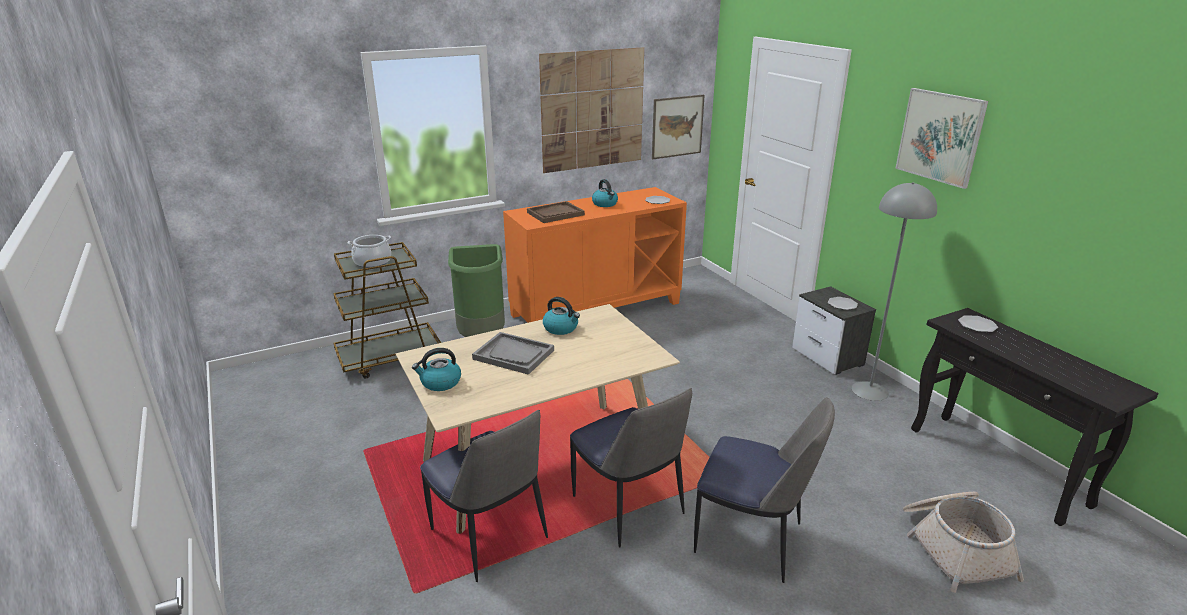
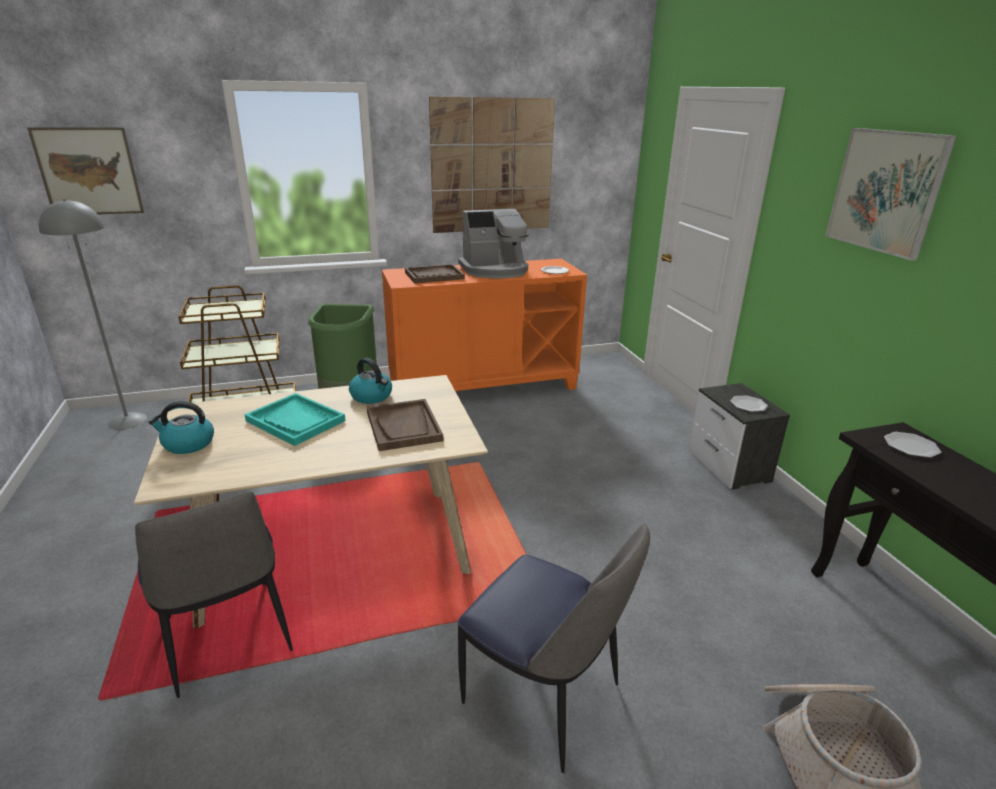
camera: 10 degrees right, 0 degrees up
(373, 262) = (222, 310): cooking pot -> none
(514, 355) = (296, 421): grey tray -> turquoise tray
(604, 350) = (404, 426): none -> brown tray
(605, 204) = (495, 270): kettle -> coffee machine
(629, 508) = (409, 626): chair -> none
(677, 126) = (593, 193): picture -> picture (88, 171)
(870, 391) = (770, 514): grey floor lamp -> grey floor lamp (127, 421)

